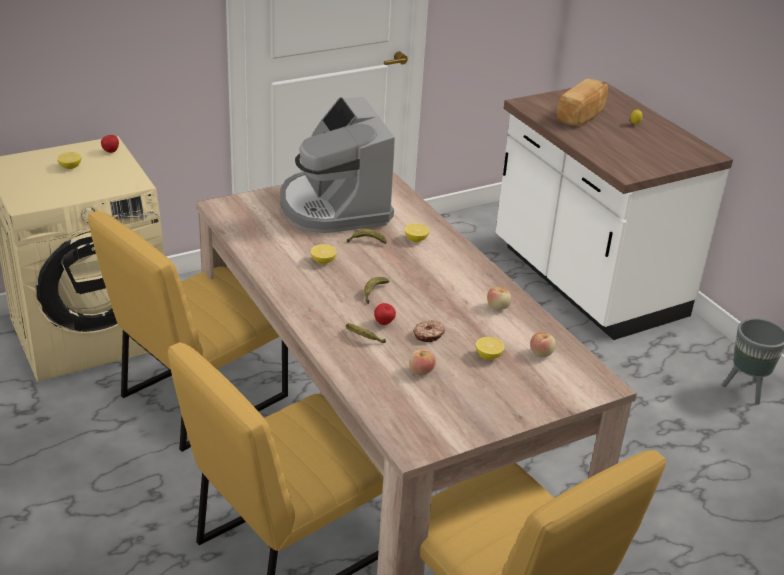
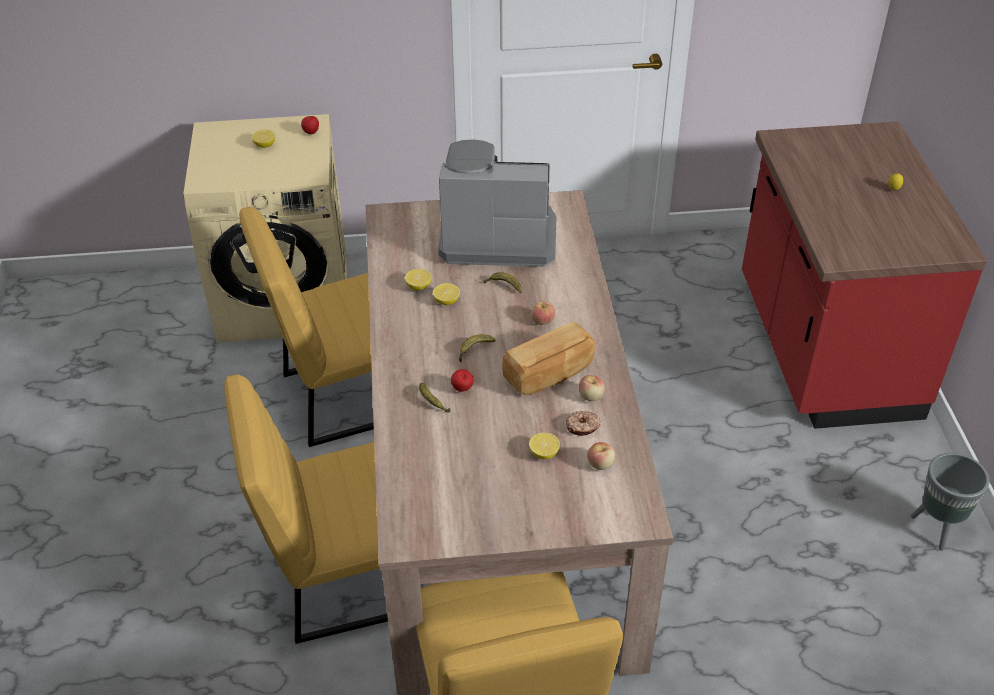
camera: 25 degrees right, 10 degrees up
(334, 206) = (497, 236): coffee machine -> coffee machine turned 90 degrees clockwise
(416, 239) = (556, 293): lemon -> lemon (418, 286)
(420, 371) = (464, 454): apple -> apple (542, 321)
(429, 335) = (498, 414): donut -> donut (582, 427)
(582, 115) = (836, 167): bread -> bread (550, 374)
(586, 282) = (823, 349): white counter -> red counter

